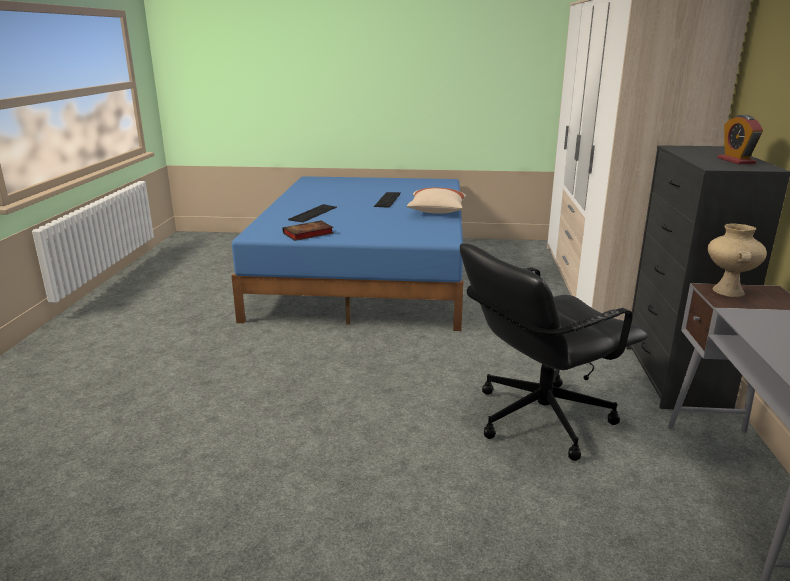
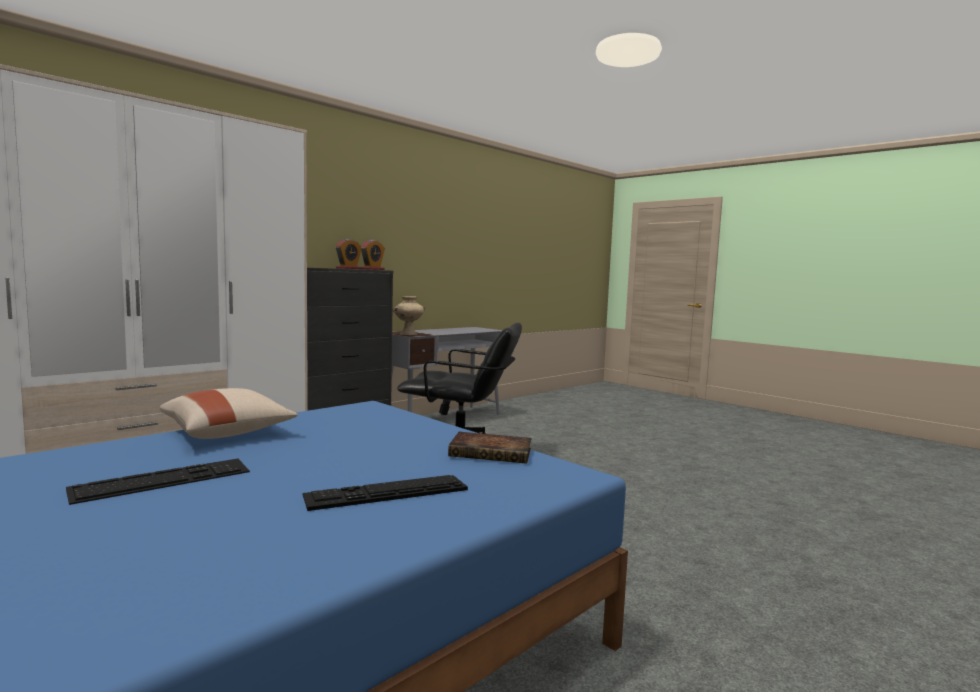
camera: 140 degrees left, 15 degrees down
(718, 165) = (372, 269): none -> alarm clock

